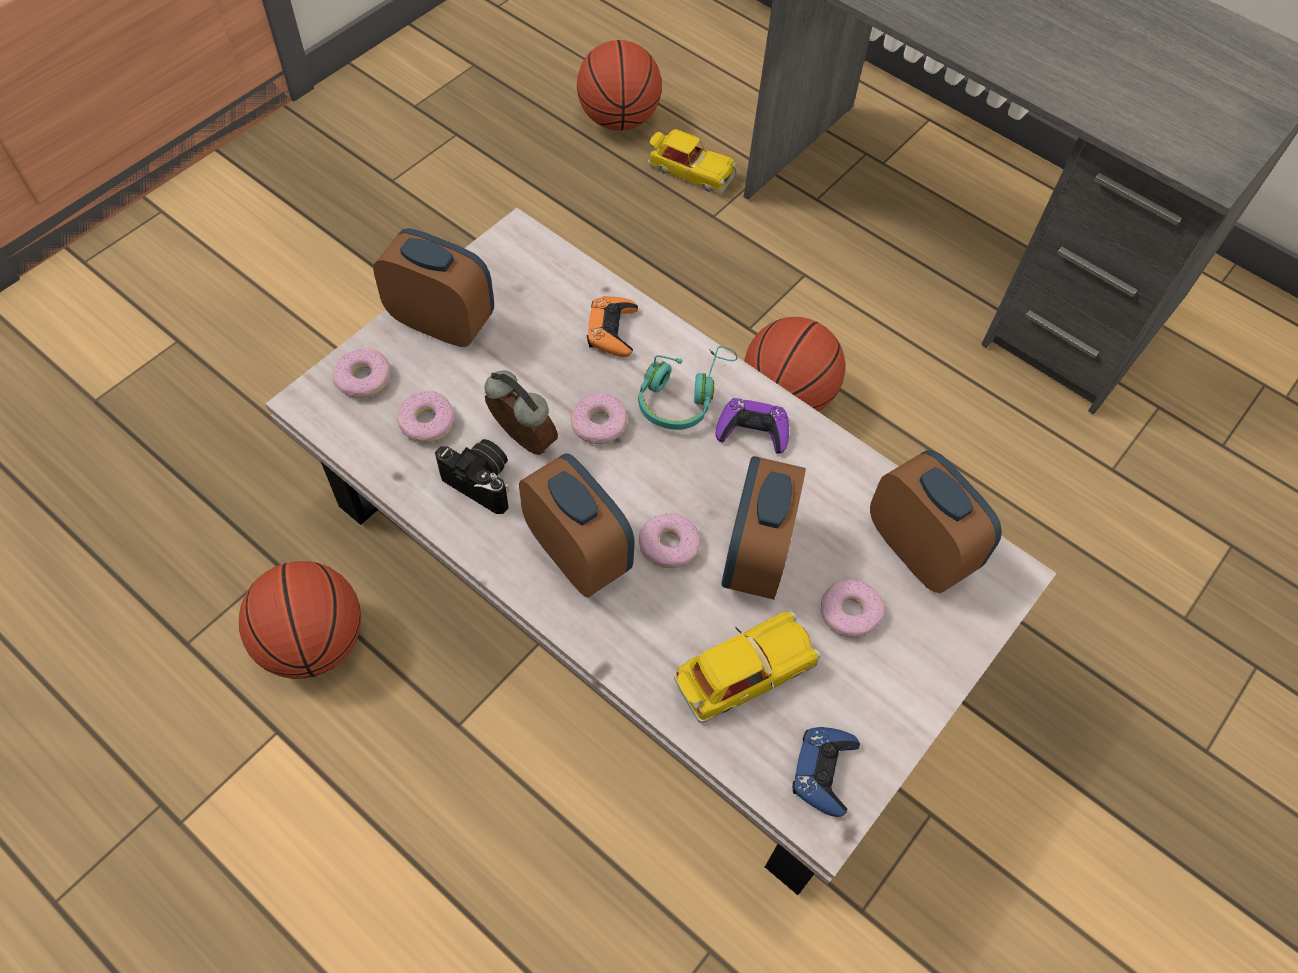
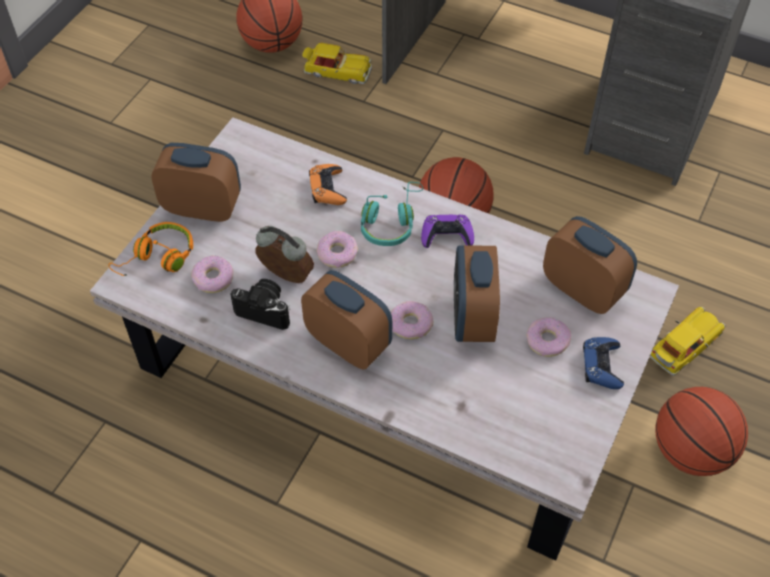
camera: 10 degrees left, 5 degrees down
(314, 642) = (150, 470): basketball -> basketball (691, 451)
(364, 379) = (158, 258): donut -> orange headphones
(742, 673) = (485, 397): toy car -> toy car (683, 347)
(823, 772) = (558, 447): blue game controller -> blue game controller (601, 366)

